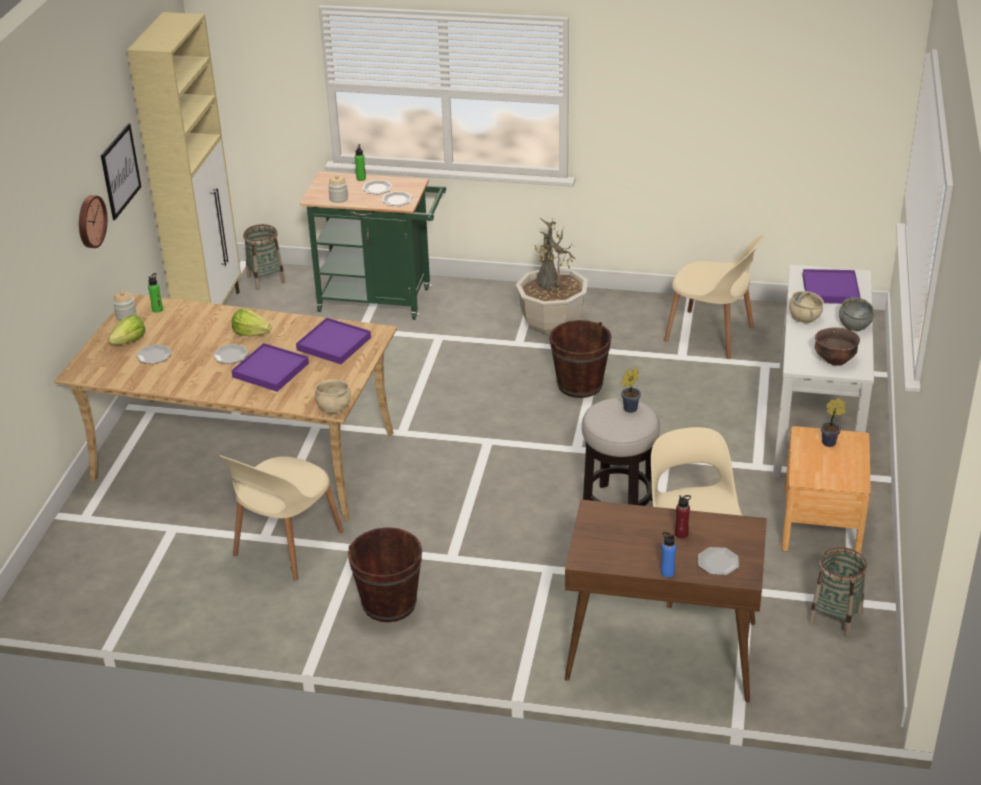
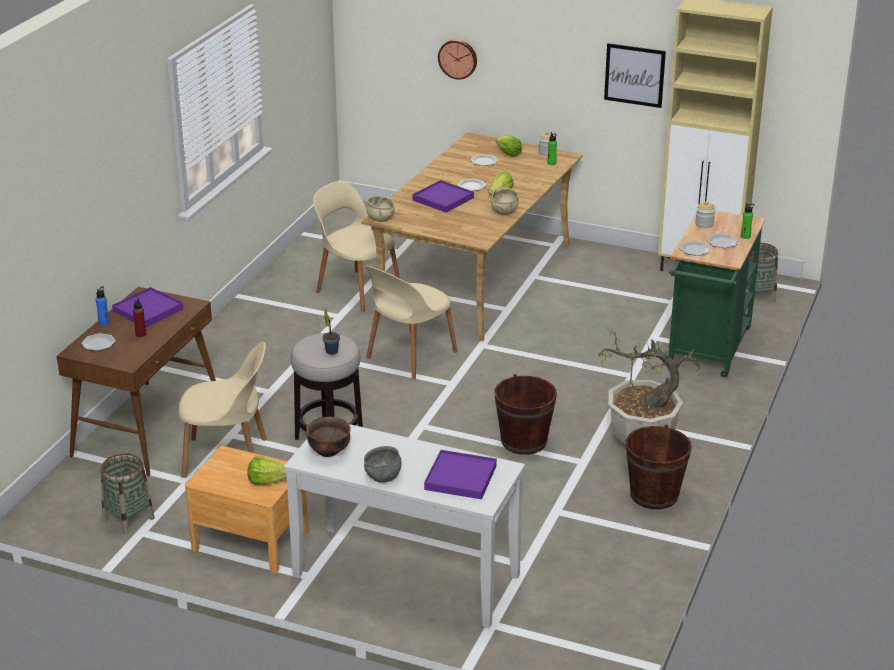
camera: 100 degrees right, 5 degrees down
(90, 221) = (569, 75): wall clock -> wall clock (458, 58)
(334, 344) = (470, 223): purple tray -> purple tray (148, 310)
(389, 603) = (270, 324): brown bucket -> brown bucket (654, 495)
(711, 335) = (594, 539): beige chair -> beige chair (410, 356)
(804, 318) = (411, 449): beige bowl -> beige bowl (504, 211)
(830, 443) = (267, 481): potted plant -> lettuce

